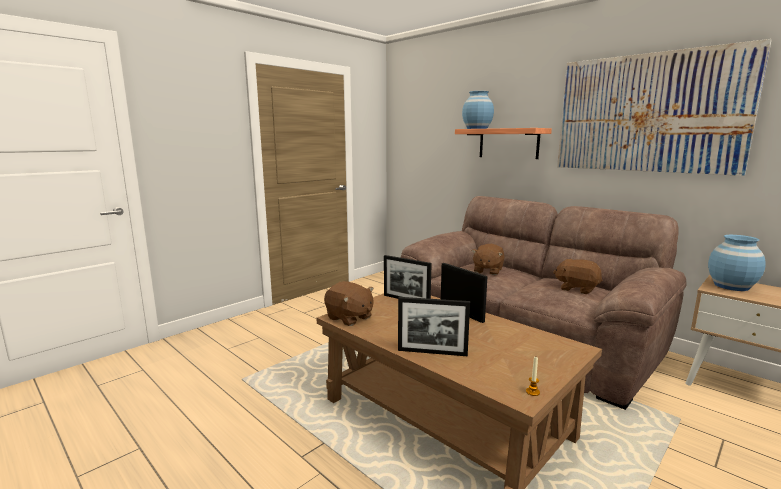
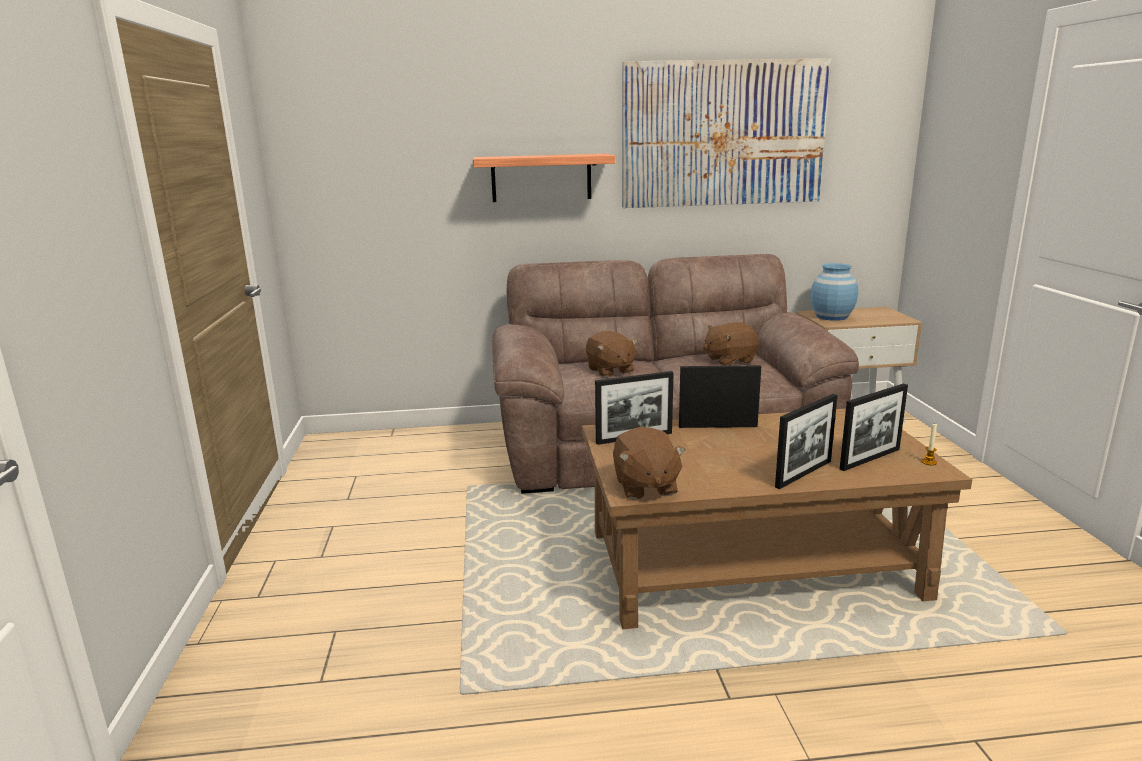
camera: 50 degrees left, 5 degrees up
(349, 318) = (645, 486): brown plush toy -> brown plush toy turned 90 degrees clockwise
(476, 128) = (499, 156): blue vase -> none
(496, 368) = (870, 459): none -> picture frame

